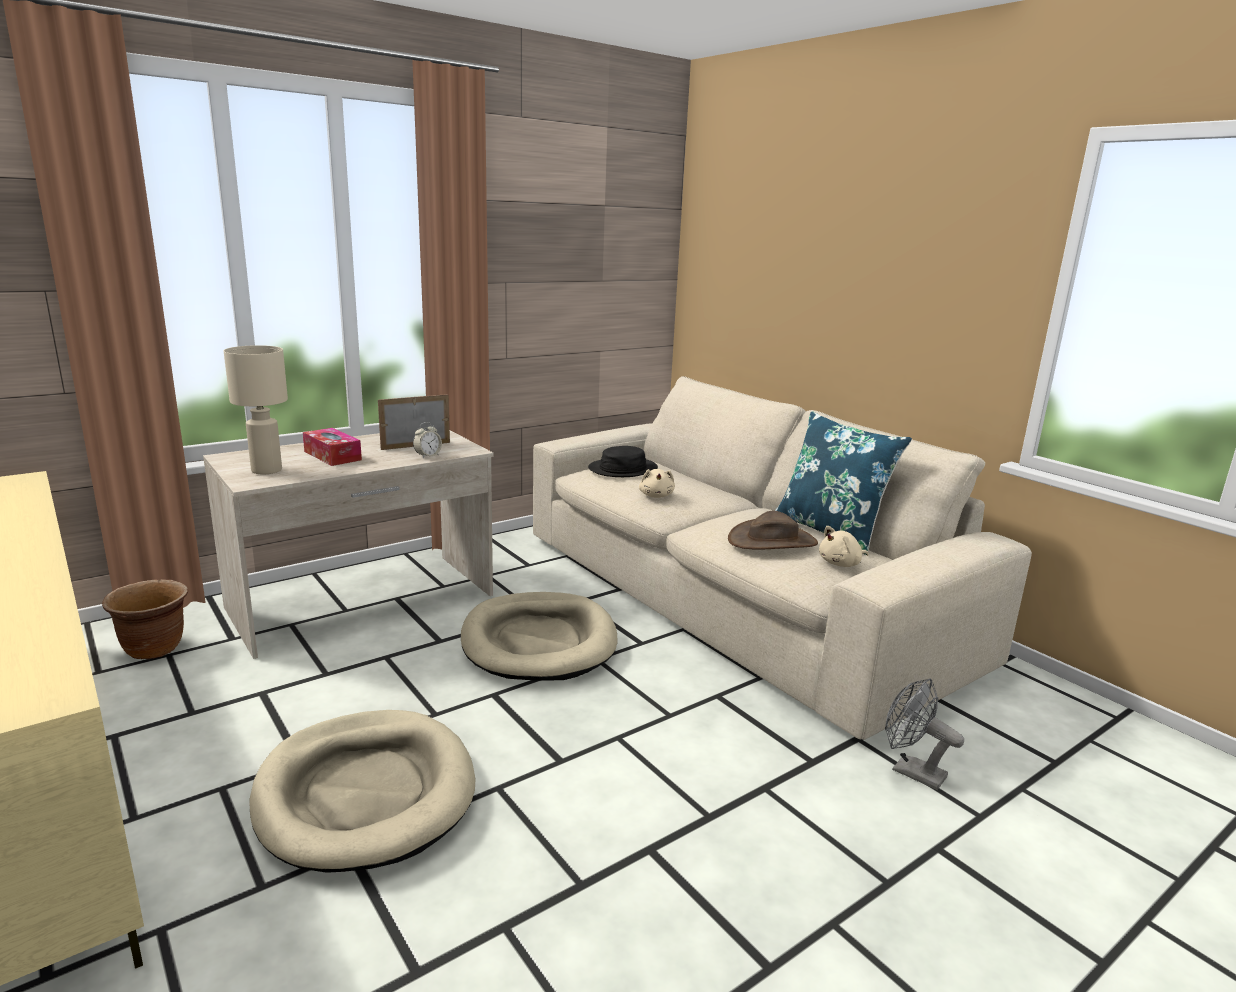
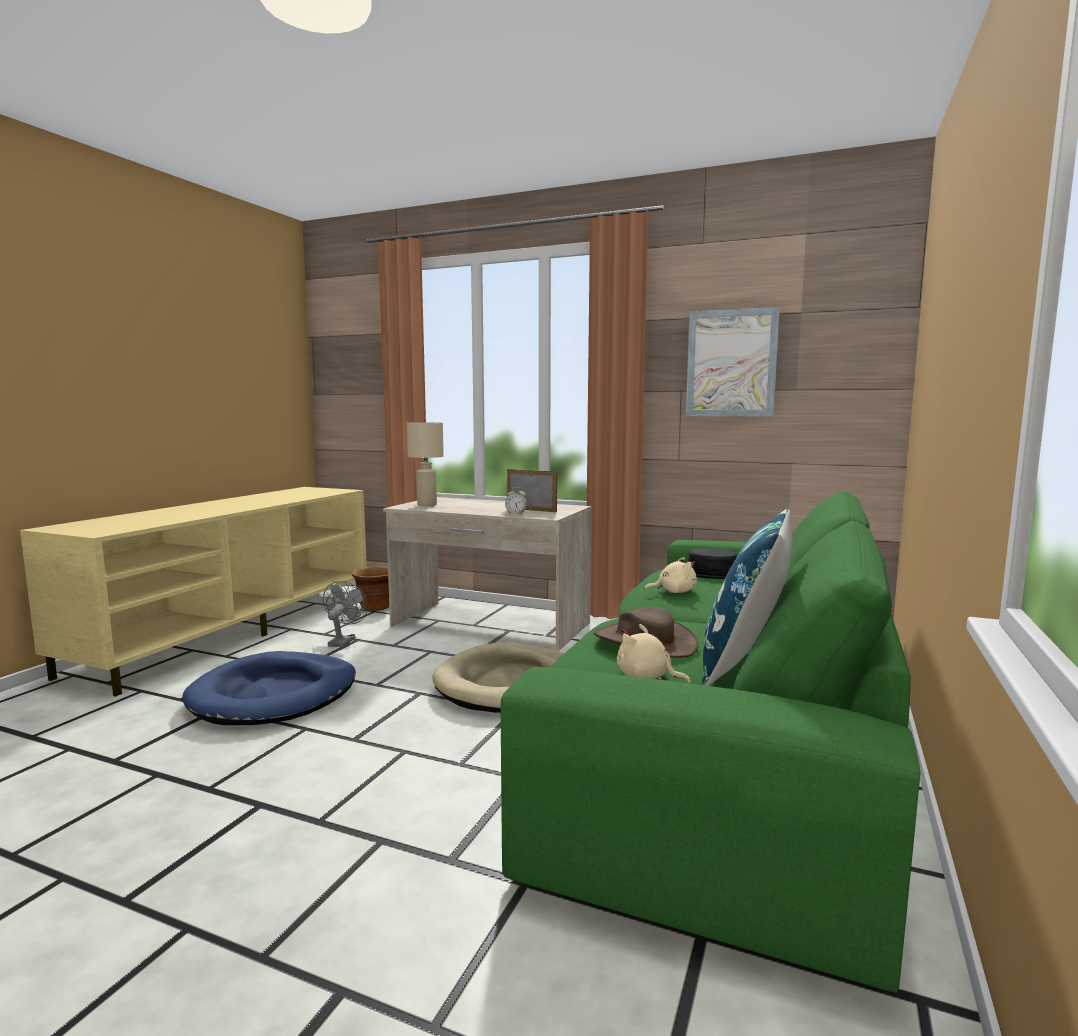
camera: 60 degrees right, 10 degrees down
(332, 456) = (475, 506): tissue box -> none
(366, 793) = (275, 695): beige dog bed -> blue dog bed
(552, 254) = (731, 363): none -> picture
(656, 496) = (674, 592): beige plush toy -> beige plush toy turned 150 degrees counterclockwise
(731, 597) = (728, 737): beige sofa -> green sofa
(910, 771) = (490, 940): grey fan -> grey fan (343, 641)

